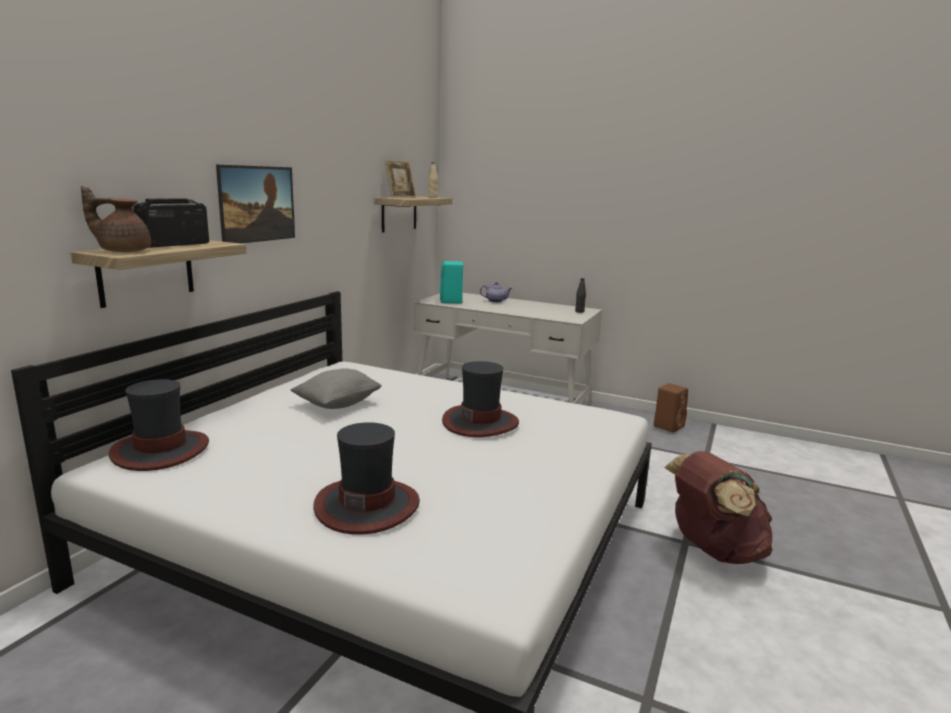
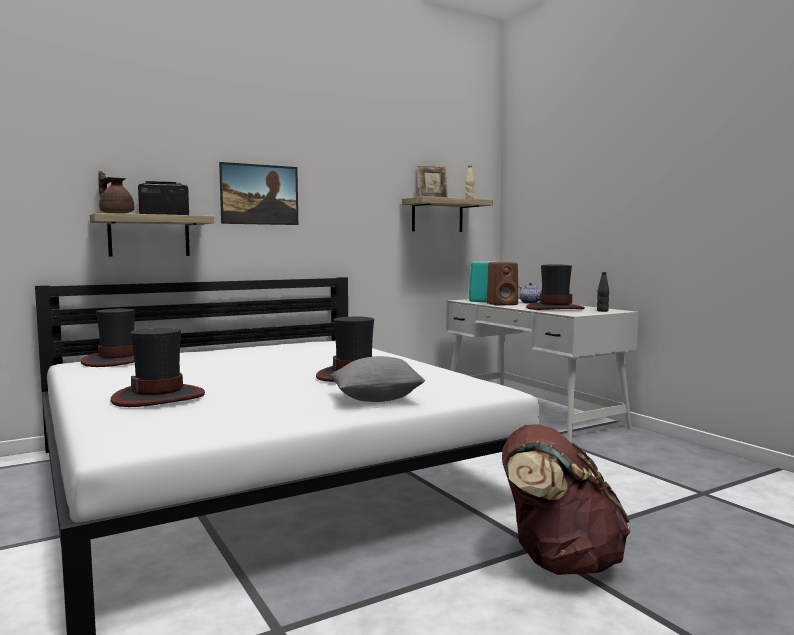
camera: 35 degrees right, 10 degrees down
(337, 404) = (274, 356): grey pillow -> grey pillow (376, 399)
(537, 310) = (554, 308): none -> hat
(669, 426) = (703, 459): brown speaker -> brown speaker (503, 304)

